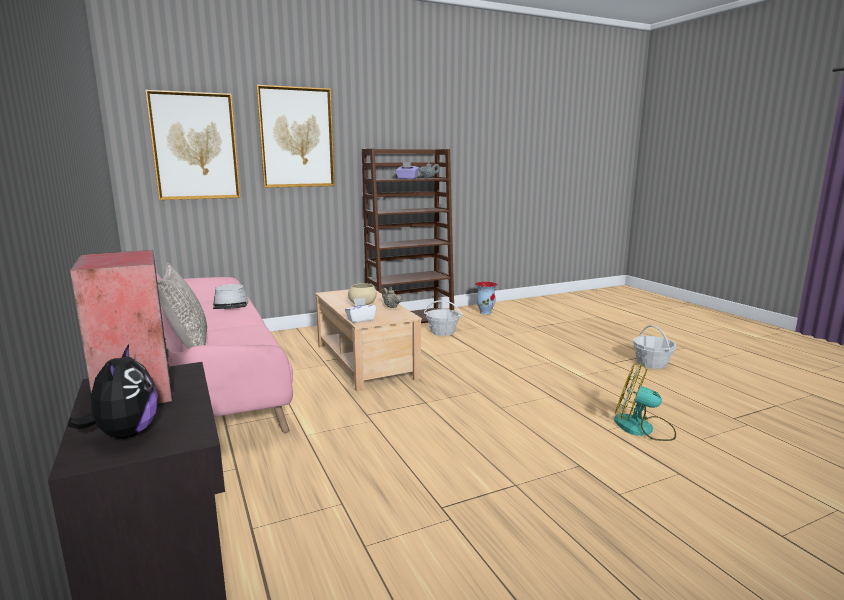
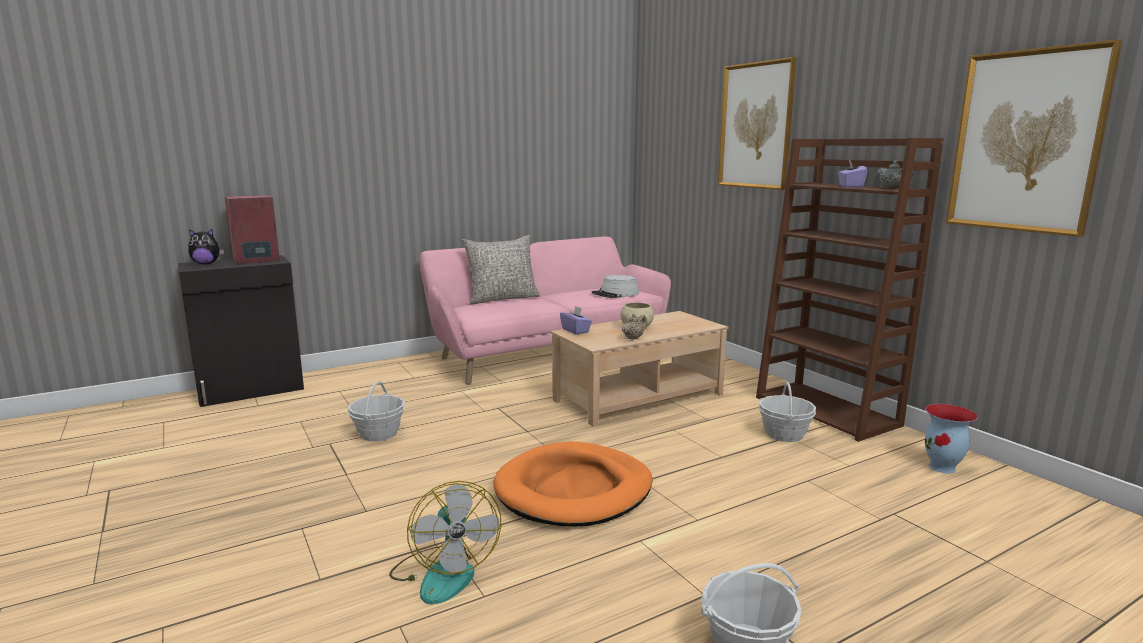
camera: 85 degrees right, 0 degrees up
(195, 146) = (679, 138): picture -> picture (1026, 141)
(360, 320) = (575, 331): white tissue box -> purple tissue box
(418, 476) = (378, 433): none -> basket
(525, 389) = (574, 490): none -> orange dog bed
(643, 428) = (444, 573): fan -> fan turned 135 degrees clockwise

